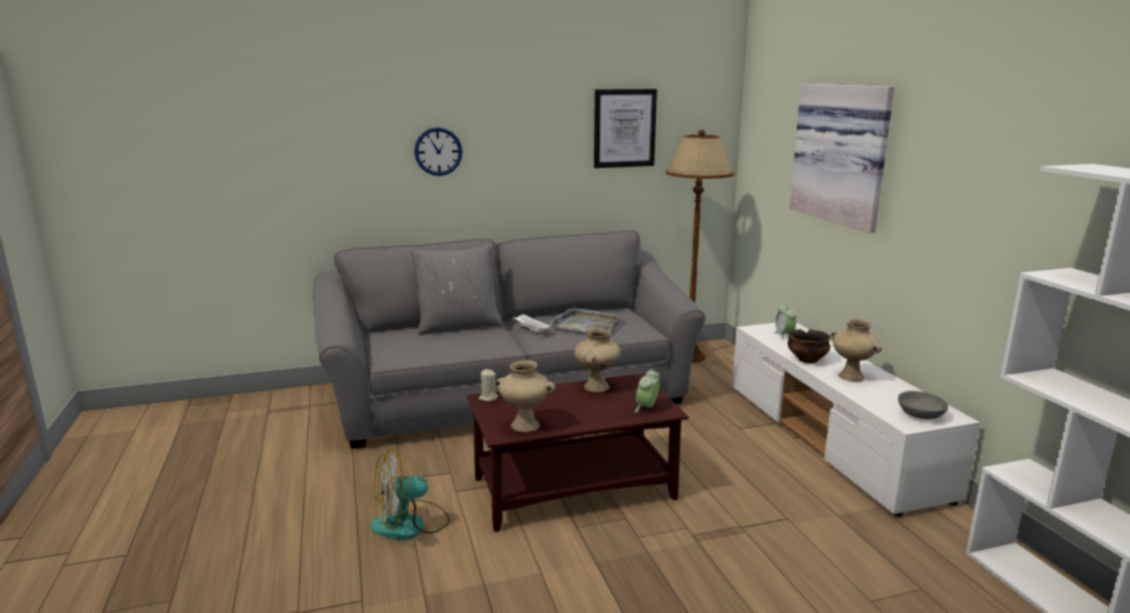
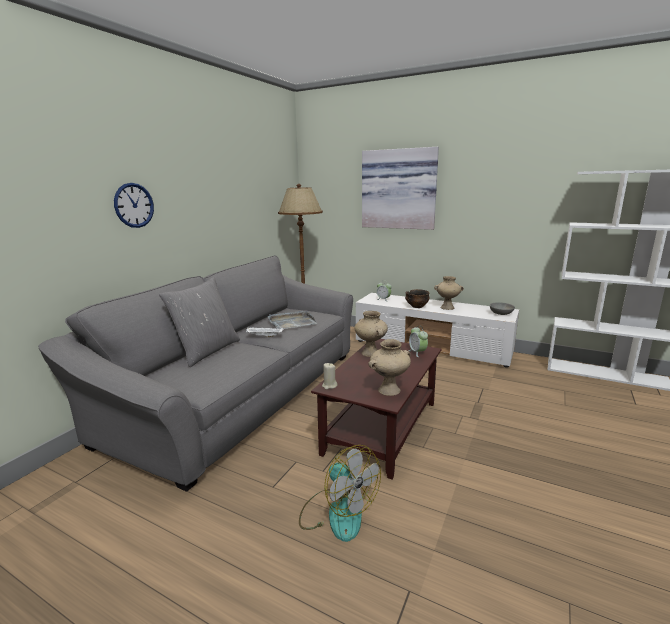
camera: 45 degrees left, 0 degrees up
(410, 525) = (337, 513): fan -> fan turned 60 degrees counterclockwise
(624, 128) = (249, 184): picture -> none

